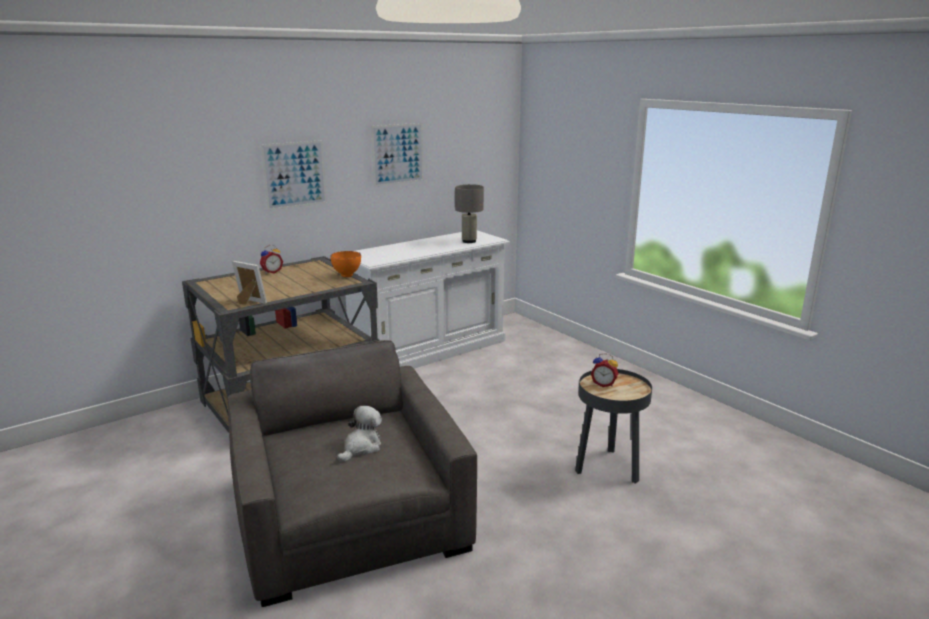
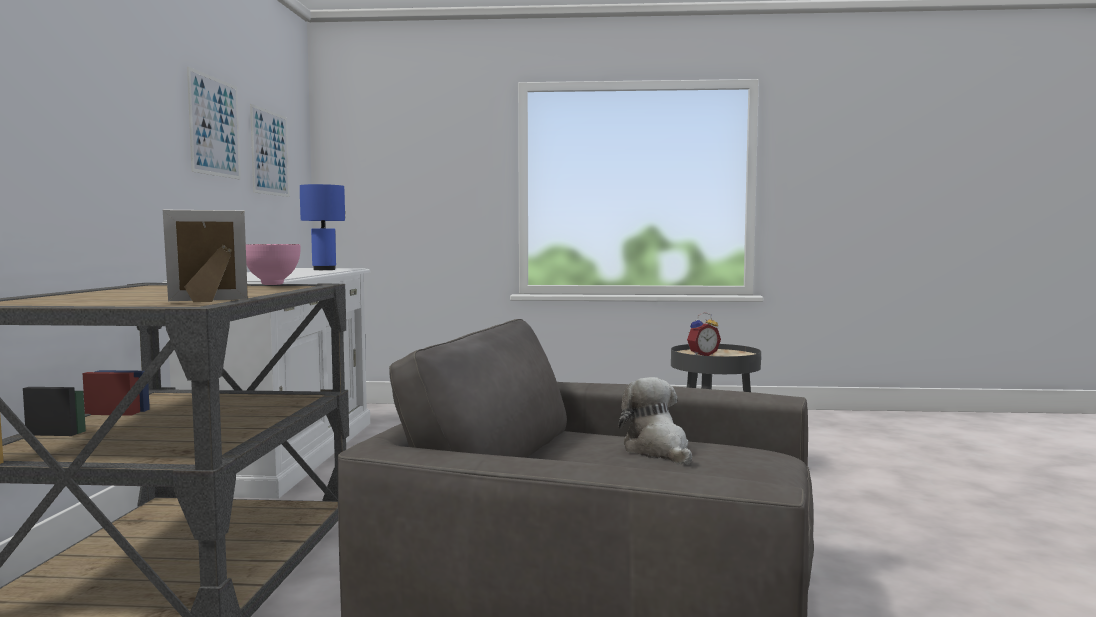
camera: 50 degrees left, 15 degrees down
(271, 272) = (103, 292): alarm clock -> none
(294, 175) = (97, 114): picture -> picture (270, 153)
(346, 276) = (271, 284): orange bowl -> pink bowl
(469, 241) = (325, 269): grey table lamp -> blue table lamp

